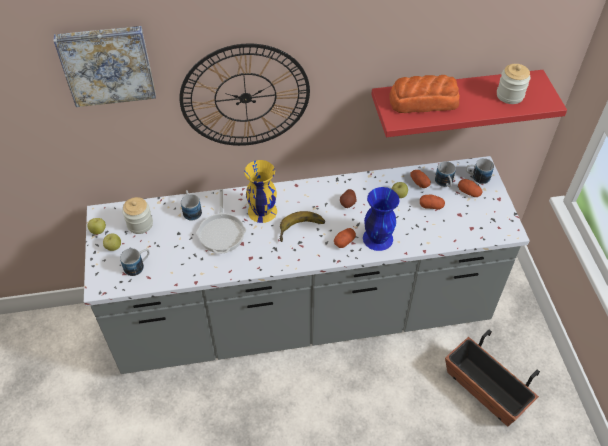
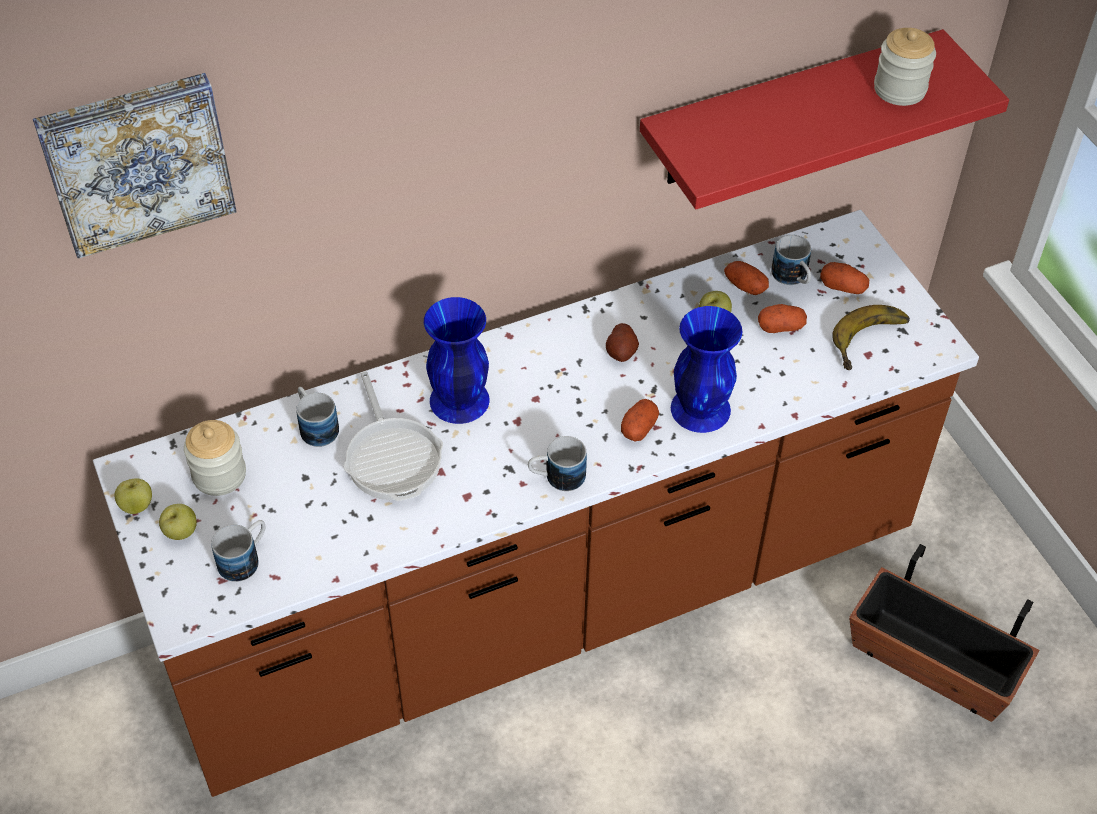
camera: 15 degrees left, 0 degrees up
(245, 97) = (404, 179): wall clock -> none
(261, 211) = (458, 400): yellow vase -> blue vase
(302, 230) = (550, 422): banana -> banana (873, 342)
(304, 318) = (546, 603): grey counter -> brown counter
(422, 101) = (744, 127): bread -> none
(476, 177) = (848, 255): mug -> mug (556, 477)

